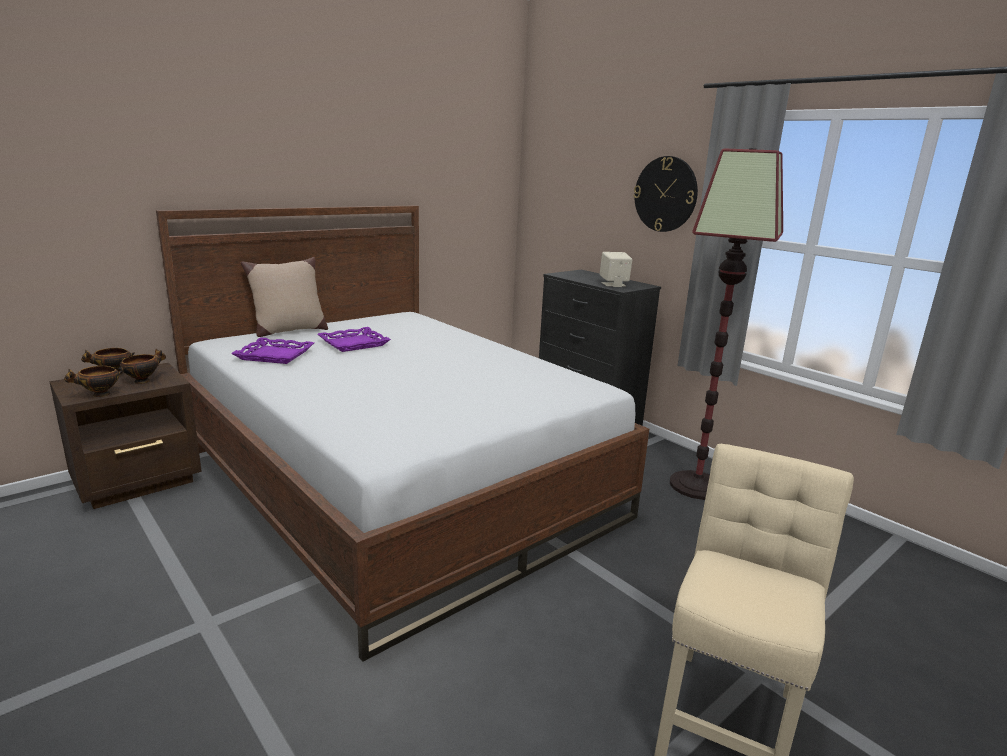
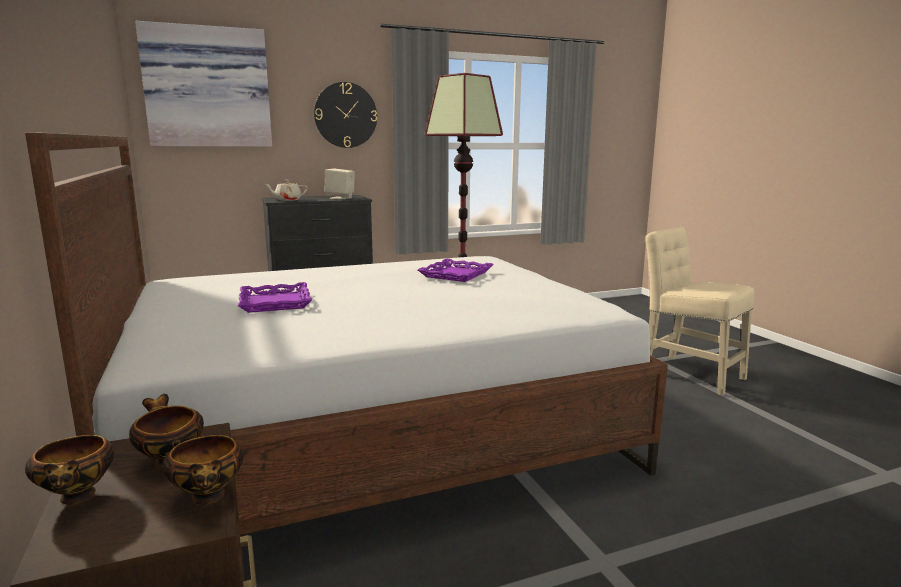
camera: 70 degrees left, 5 degrees down
(275, 355) = (279, 334): purple tray -> purple tray (455, 274)
(288, 331) = (158, 327): beige pillow -> none
(563, 162) = (207, 88): none -> picture
(569, 275) = (287, 200): none -> beige teapot

